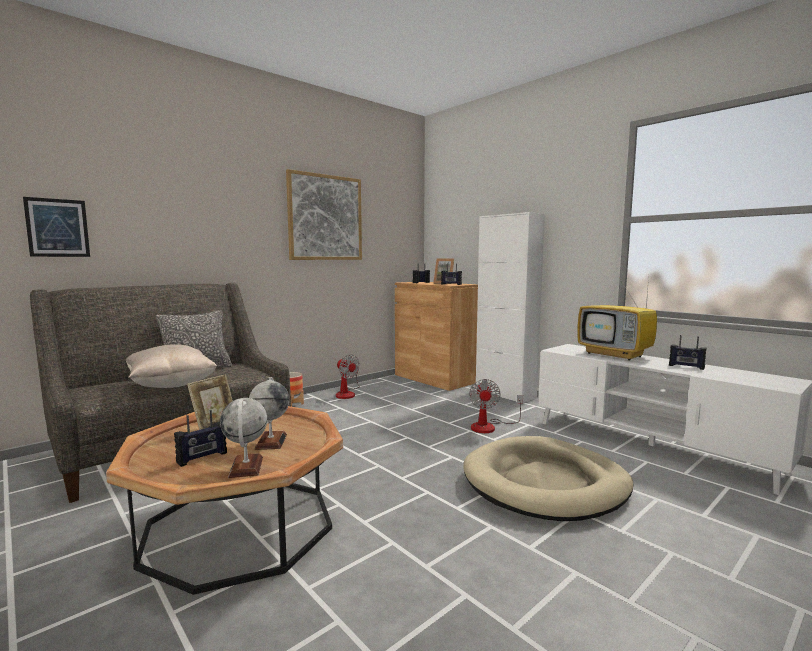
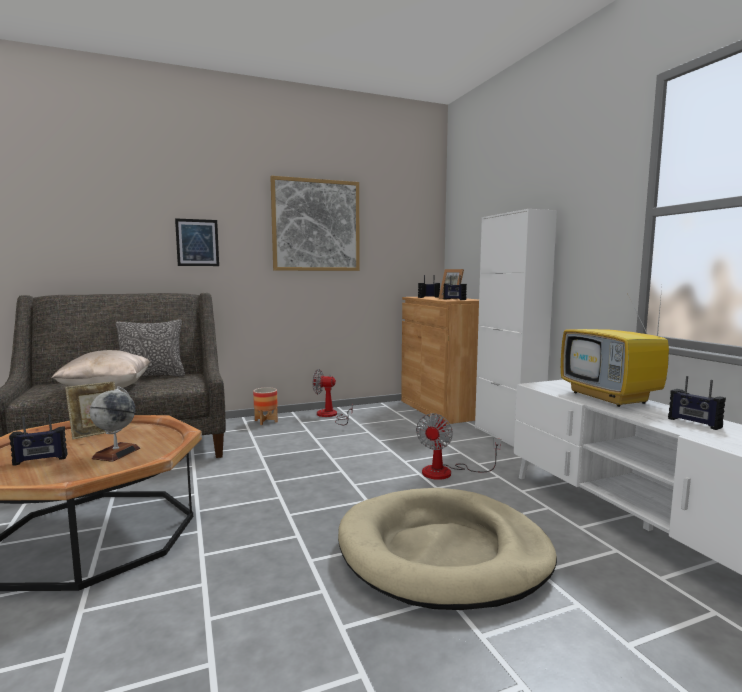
camera: 20 degrees right, 0 degrees up
(57, 228) = (46, 240): picture -> picture (197, 242)
(246, 467) = (58, 475): globe -> none
(347, 393) = (330, 416): fan -> fan turned 120 degrees clockwise

